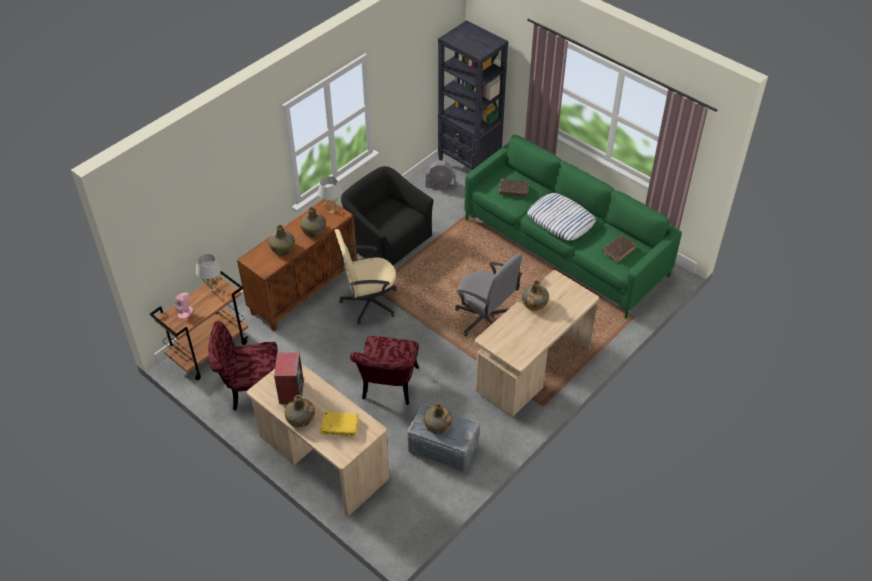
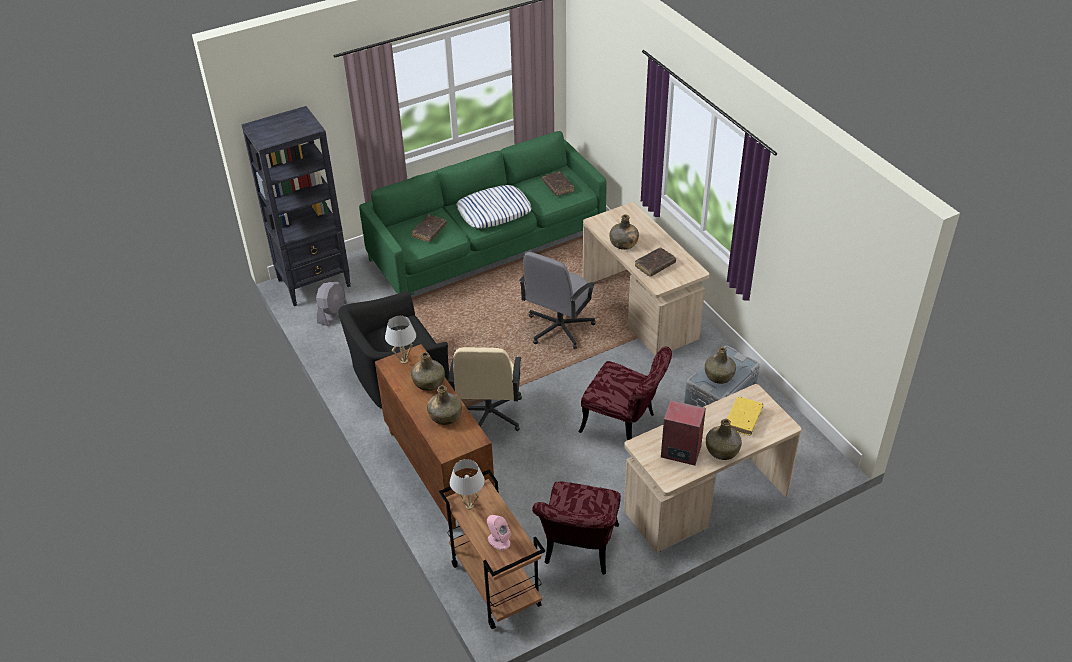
camera: 70 degrees left, 5 degrees down
(485, 319) = (559, 328): grey office chair -> grey office chair turned 150 degrees clockwise
(514, 331) = (655, 265): none -> brown book

